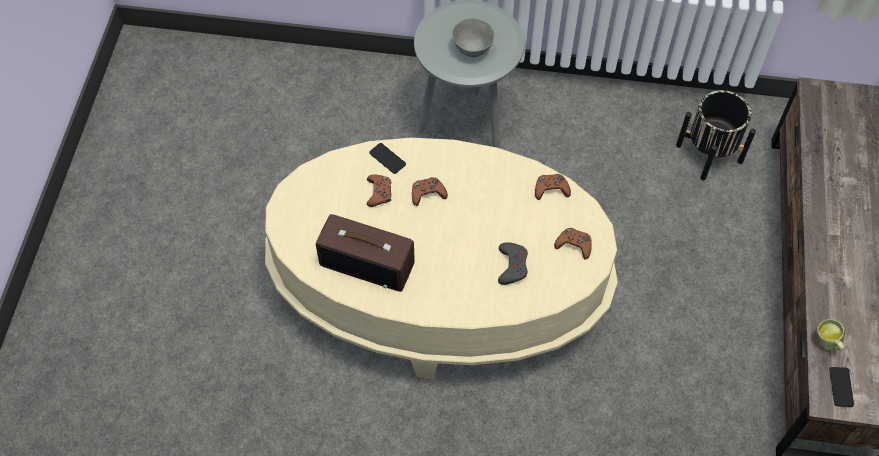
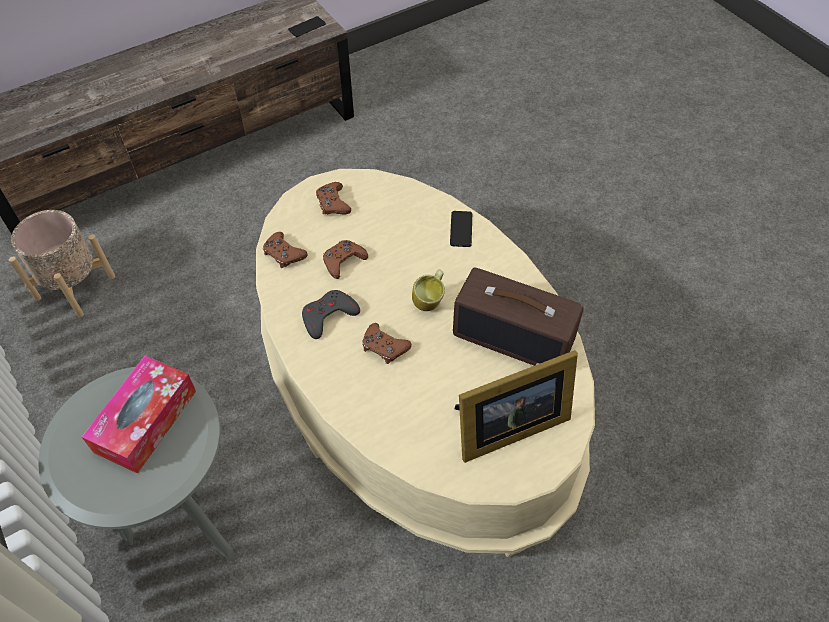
camera: 130 degrees left, 5 degrees down
(319, 212) = (506, 427): none -> picture frame
(368, 264) = (514, 337): radio -> radio turned 135 degrees clockwise
(379, 193) = (426, 390): brown game controller -> brown game controller (343, 261)
(387, 158) = (375, 417): phone -> phone (461, 229)
(473, 50) = (146, 421): grey bowl -> tissue box
(512, 265) = (399, 231): grey game controller -> grey game controller (328, 316)
(709, 153) = (75, 287): black planter -> beige planter
(827, 344) = (276, 45): mug -> mug (430, 301)

